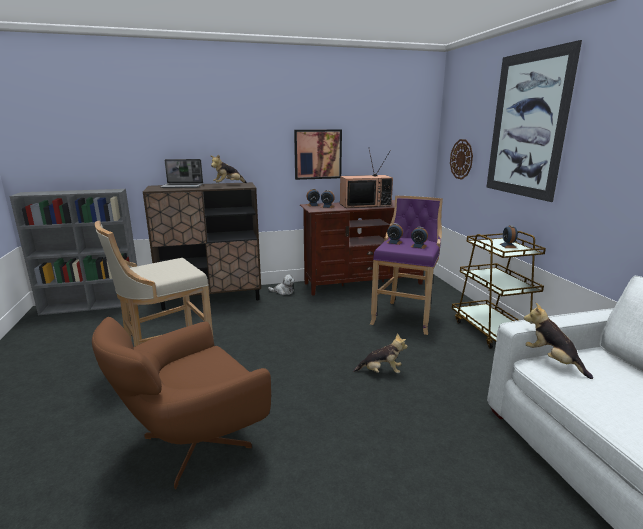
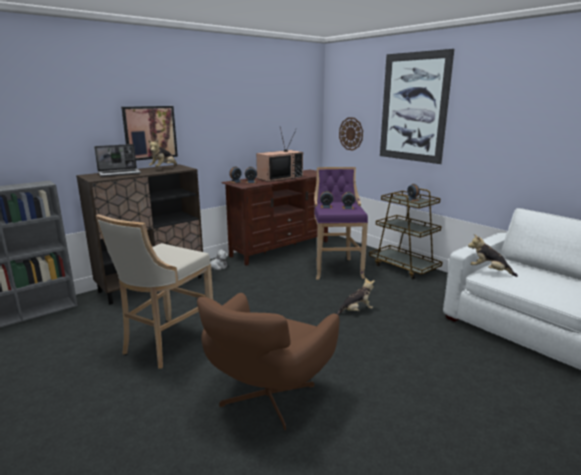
camera: 25 degrees left, 0 degrees up
(317, 154) = (233, 134): picture -> picture (150, 132)

